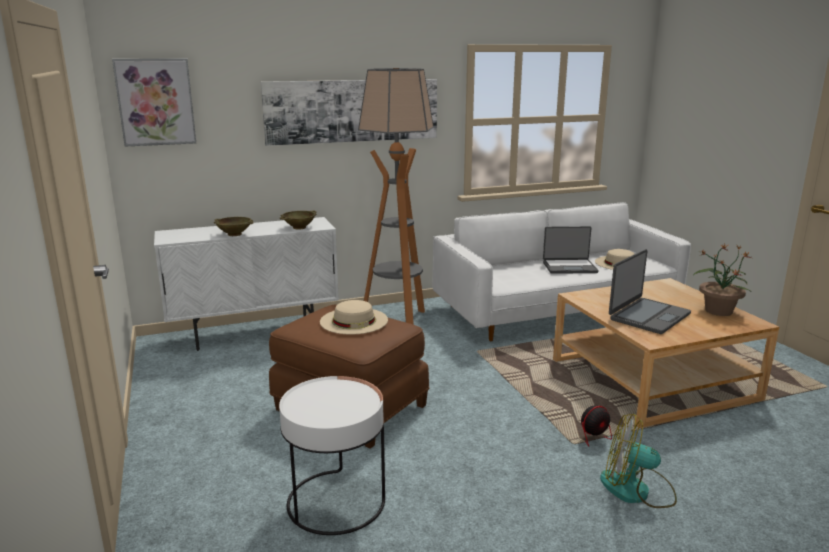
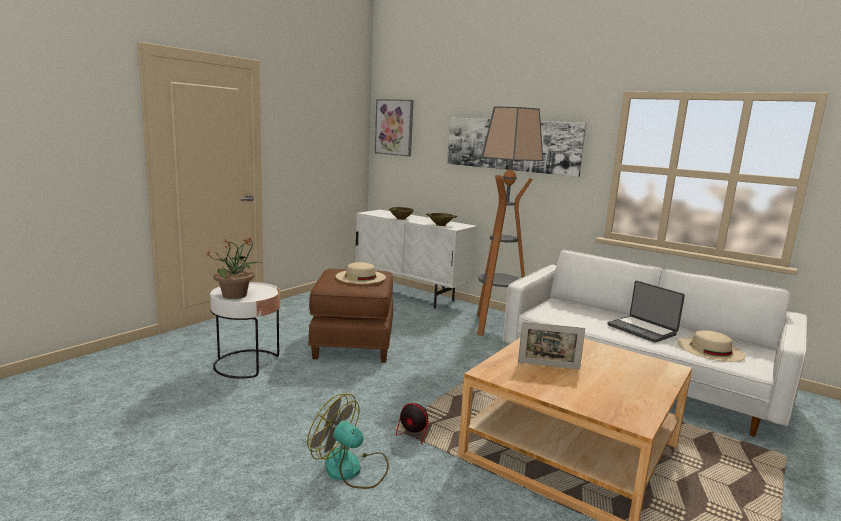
camera: 55 degrees right, 5 degrees down
(636, 490) = (351, 469): fan -> fan turned 45 degrees counterclockwise
(648, 316) = (548, 365): laptop -> picture frame
(718, 310) = (634, 399): potted plant -> potted plant (235, 295)

